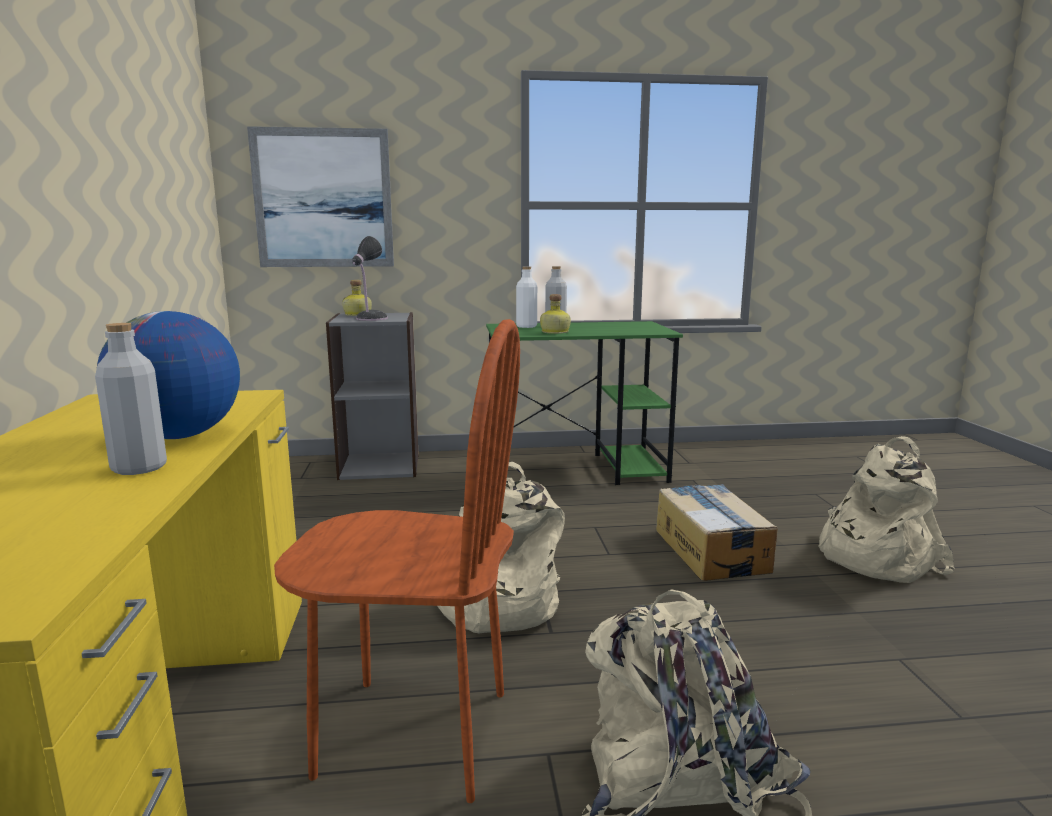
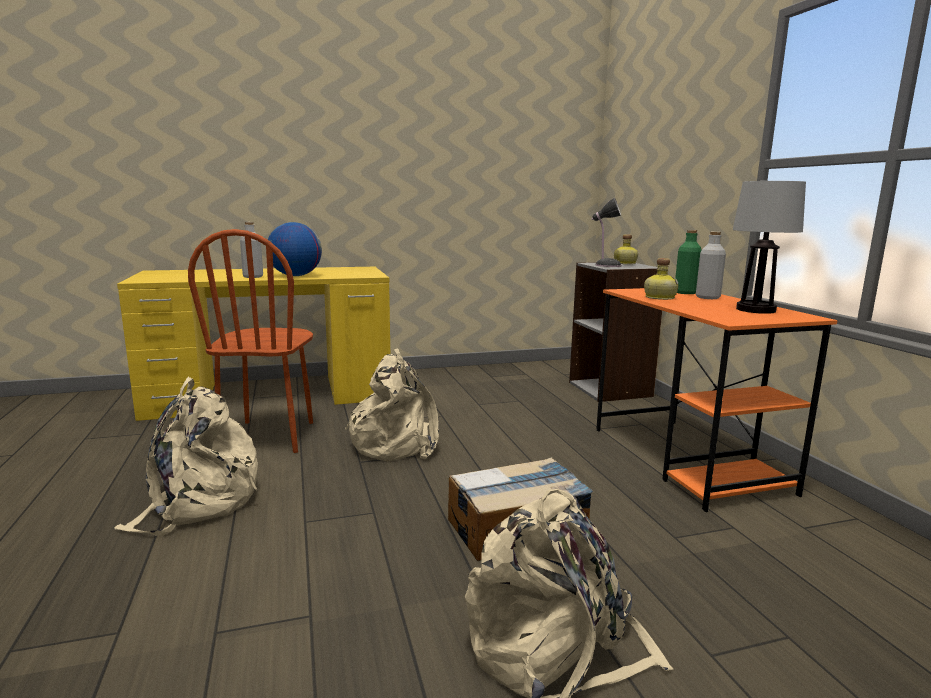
camera: 80 degrees right, 0 degrees up
(323, 199) = (639, 168): picture -> none
(526, 326) = (685, 293): white bottle -> green bottle
(578, 470) = (687, 460): green desk -> orange desk
(616, 325) = (756, 310): none -> table lamp

